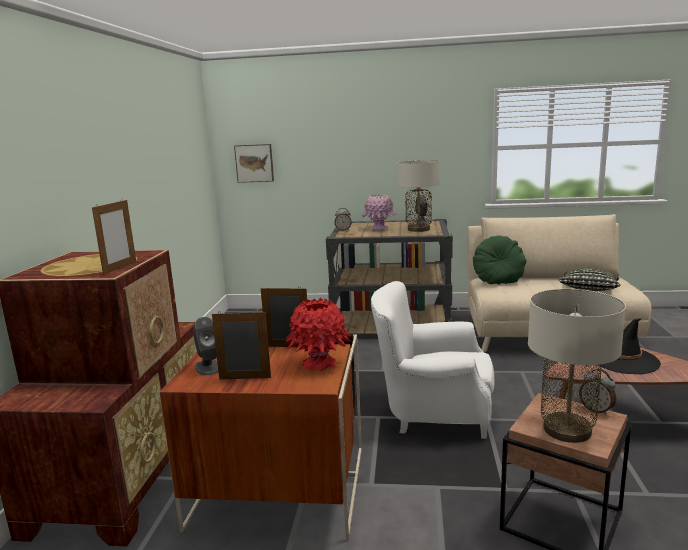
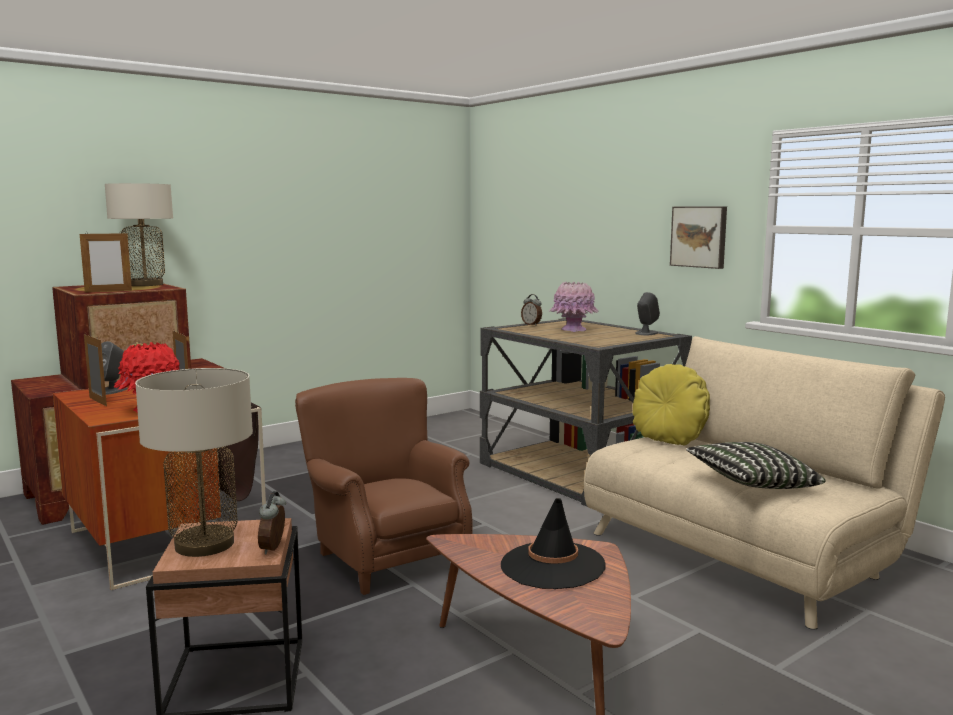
camera: 45 degrees right, 5 degrees down
(254, 163) = (503, 230): picture -> picture (699, 236)
(418, 229) = (604, 338): table lamp -> table lamp (145, 284)
(433, 412) = (387, 555): white armchair -> brown armchair
(498, 282) = (669, 440): green pillow -> yellow pillow

